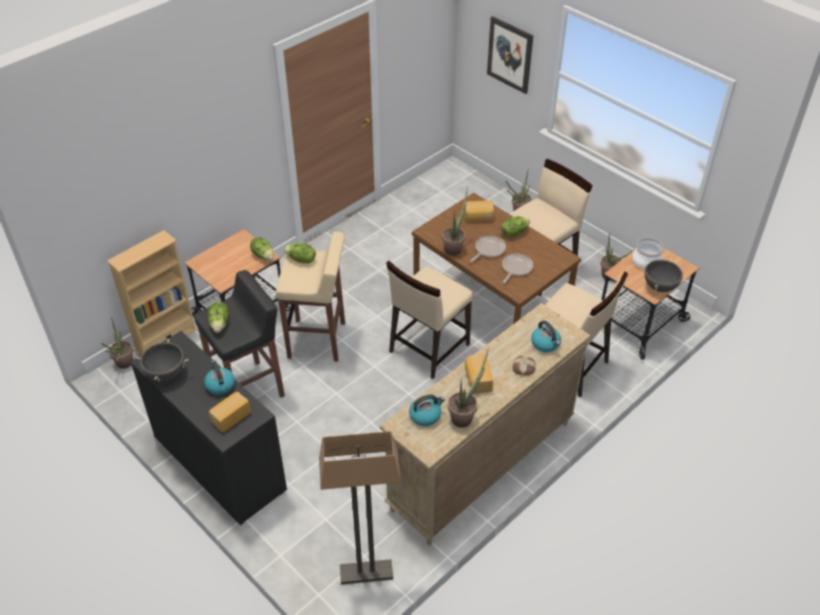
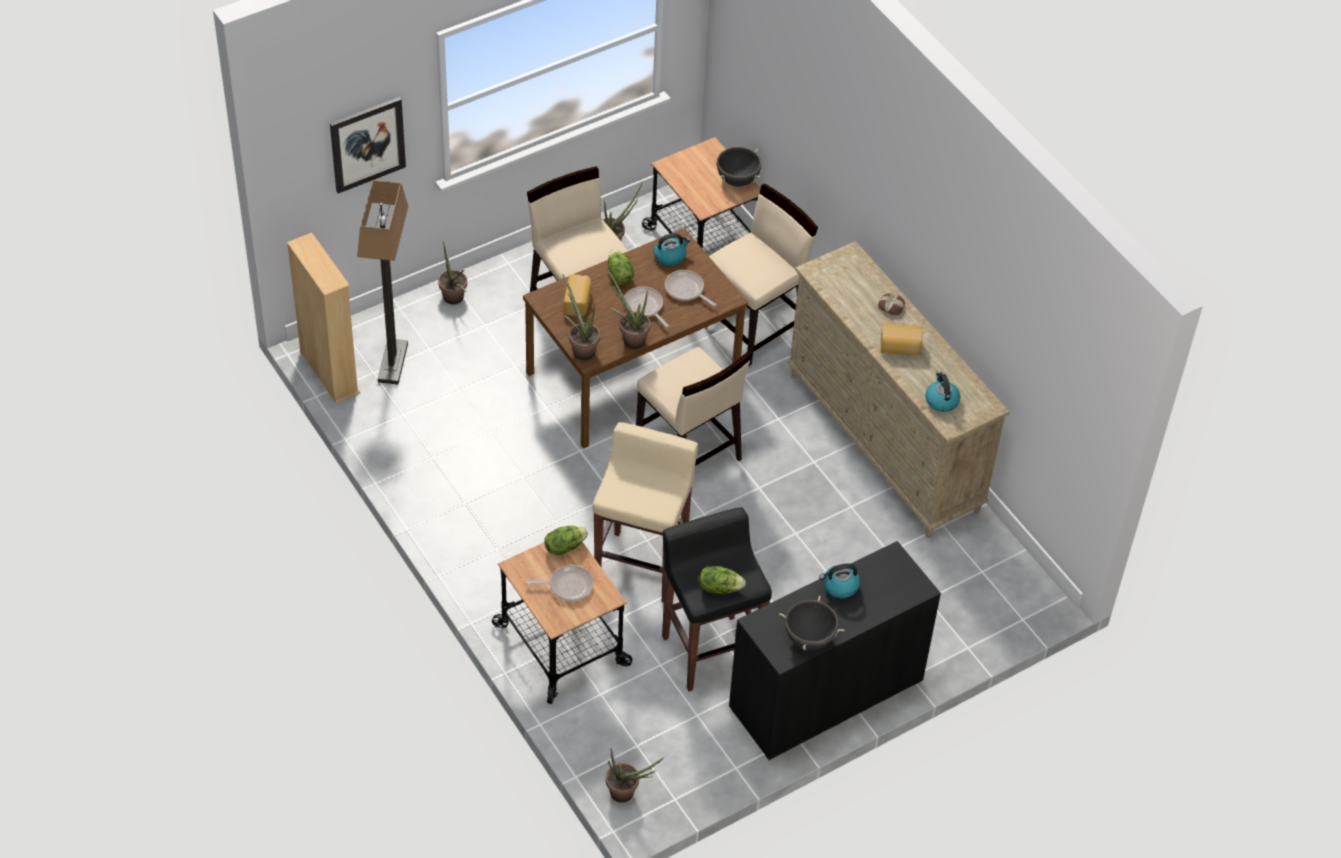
camera: 80 degrees left, 5 degrees up
(166, 339) = (589, 740): beige bookcase -> beige bookcase (329, 372)
(230, 262) = (568, 586): none -> frying pan
(230, 416) = (890, 581): bread -> none
(301, 260) = (621, 490): lettuce -> none
(366, 573) = (1004, 573): floor lamp -> floor lamp (393, 363)
(464, 416) = (948, 369): potted plant -> potted plant (581, 349)
(545, 344) = (860, 280): kettle -> kettle (670, 256)
(646, 262) = (692, 177): cooking pot -> none

